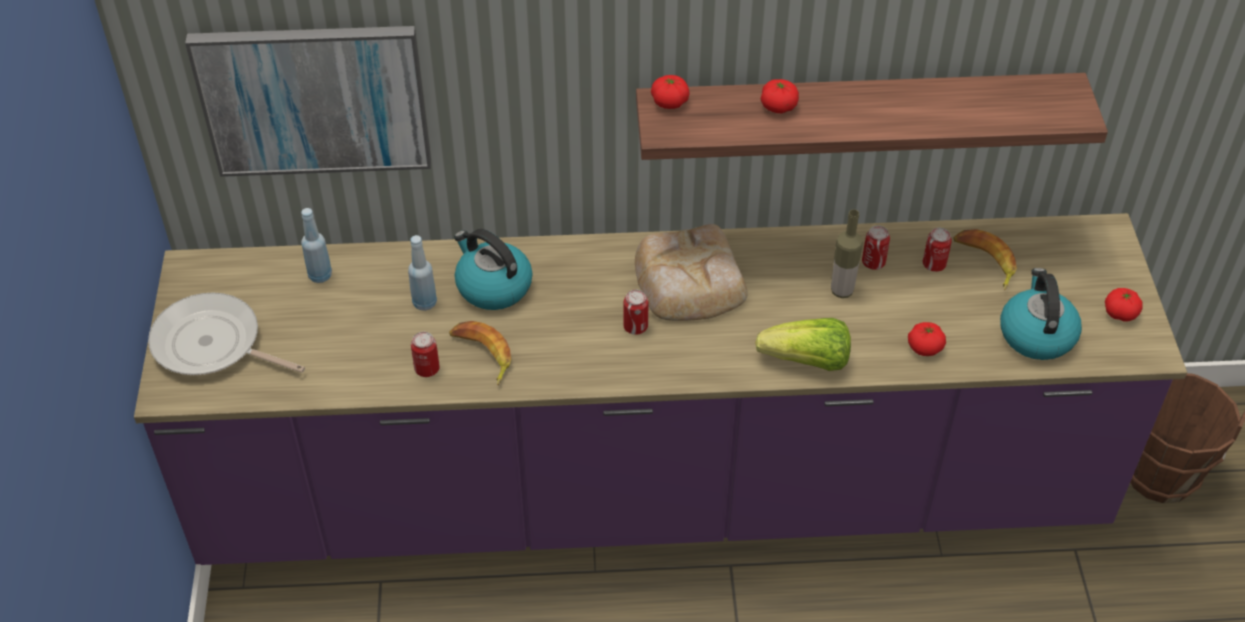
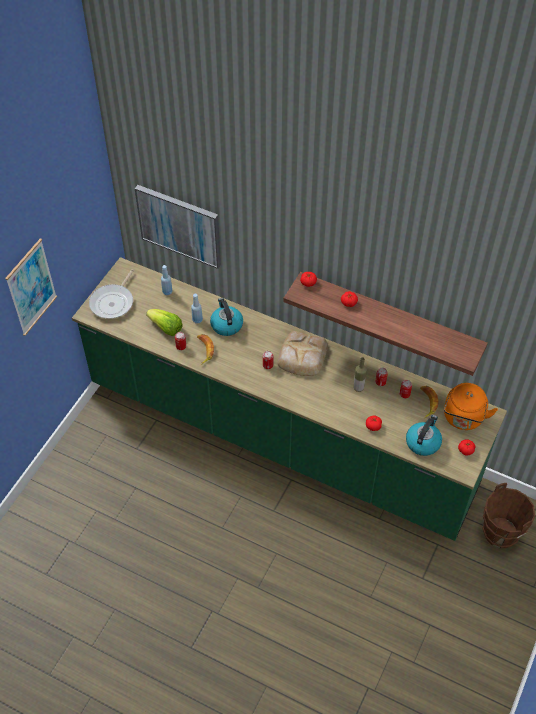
camera: 30 degrees right, 5 degrees up
(58, 348) = (31, 287): none -> picture
(212, 345) = (113, 302): frying pan -> frying pan turned 120 degrees counterclockwise
(622, 496) = (268, 431): purple counter -> green counter
(807, 361) = (322, 410): lettuce -> lettuce (166, 328)
(1069, 260) = (463, 419): none -> orange kettle

